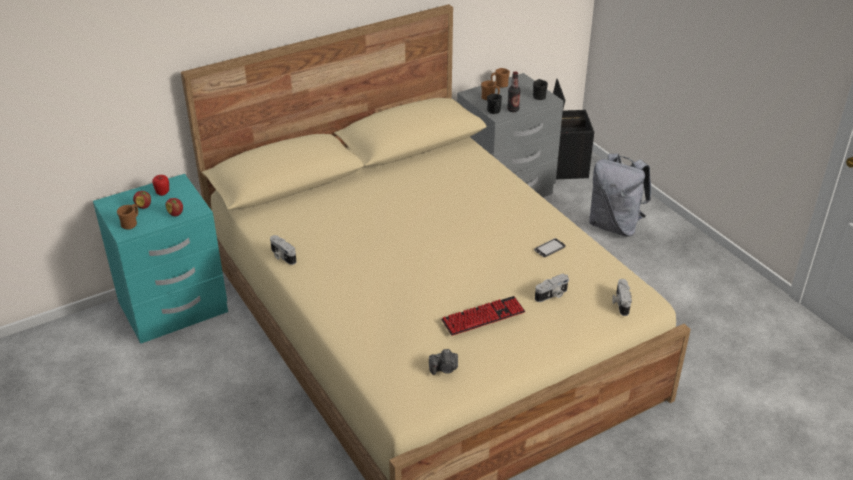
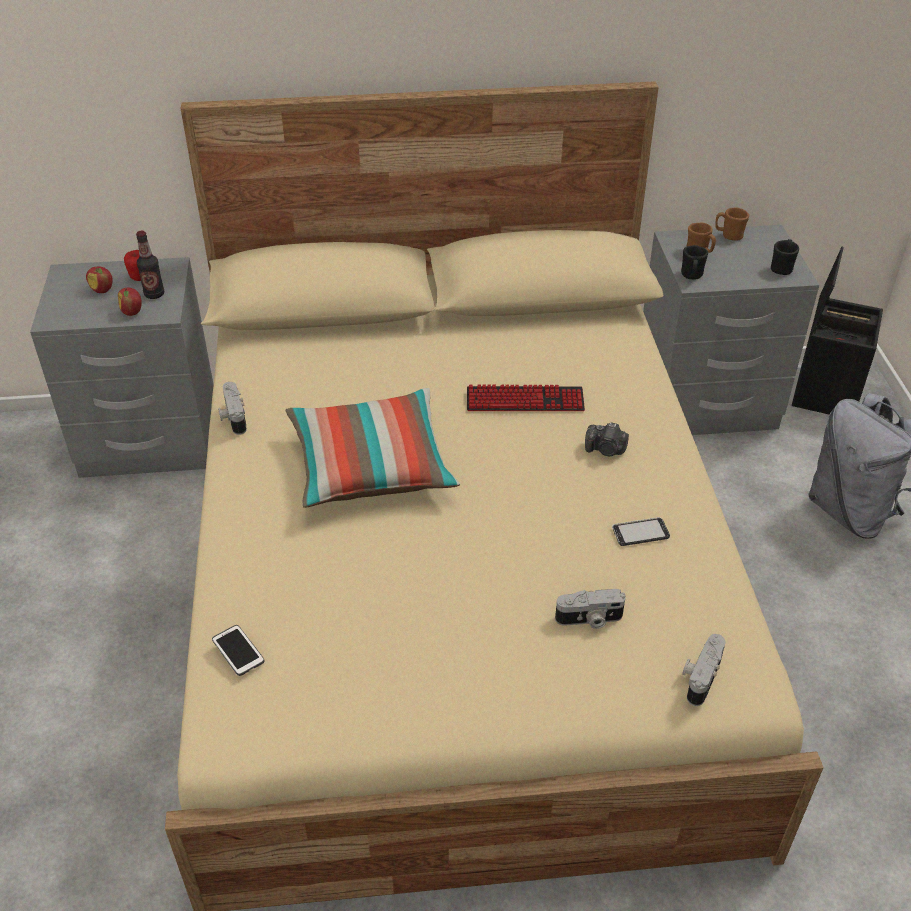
camera: 25 degrees right, 5 degrees up
(131, 224) = (68, 310): brown mug -> none
(173, 308) = (150, 441): turquoise nightstand -> grey nightstand
(385, 258) = (371, 466): none -> pillow
(385, 365) = (238, 651): none -> phone
(444, 369) = (322, 692): camera -> camera (606, 450)
(483, 317) = (445, 620): keyboard -> keyboard (525, 401)
(513, 110) = (724, 280): bottle -> bottle (154, 294)

